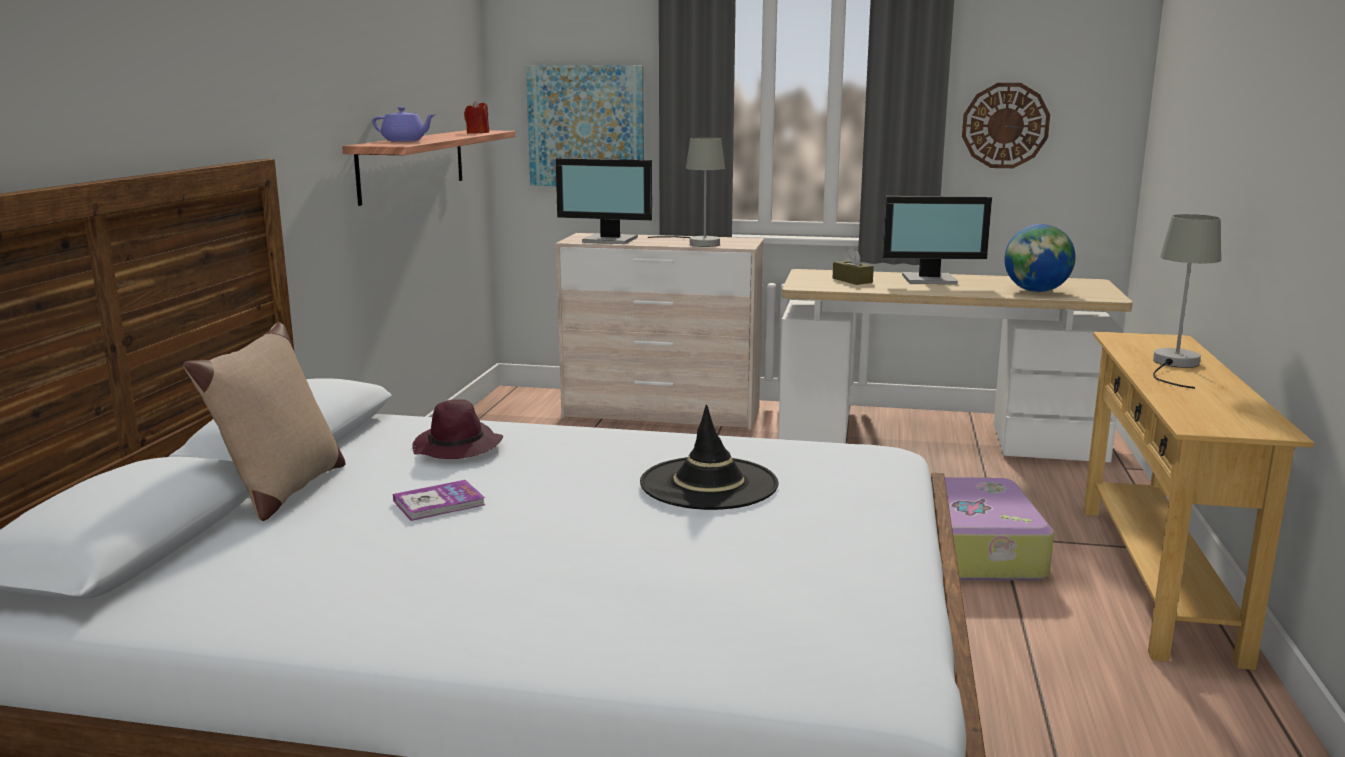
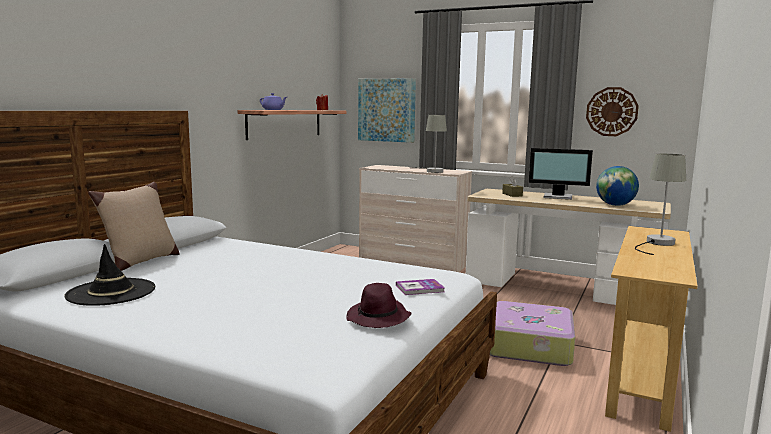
camera: 15 degrees right, 5 degrees down
(439, 503) = (202, 272): book -> book (420, 288)
(458, 448) = (238, 252): purple hat -> purple hat (378, 318)
(610, 240) = (388, 168): monitor -> none
(709, 484) = (340, 278): black hat -> black hat (111, 292)

